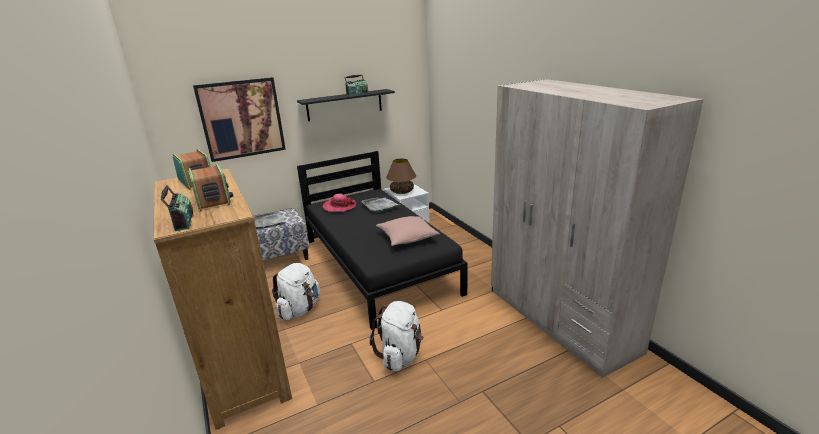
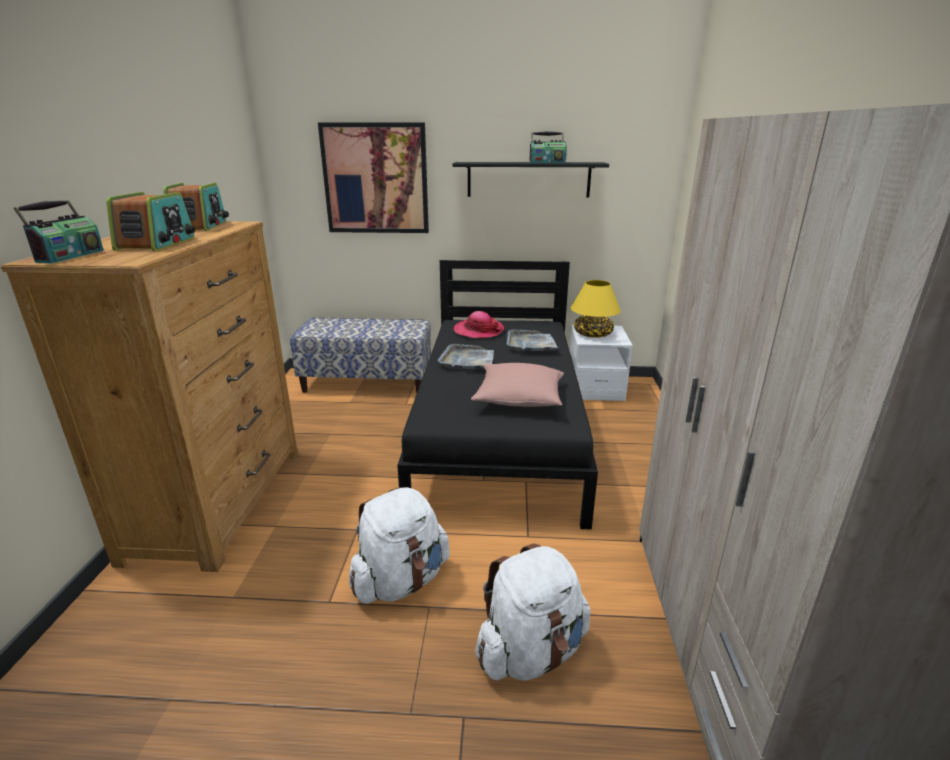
camera: 30 degrees right, 0 degrees up
(268, 222) = (380, 329): grey tray -> grey tray (467, 360)
(300, 309) = (347, 456): white backpack -> white backpack (531, 652)
(402, 191) = (593, 334): brown table lamp -> yellow table lamp

